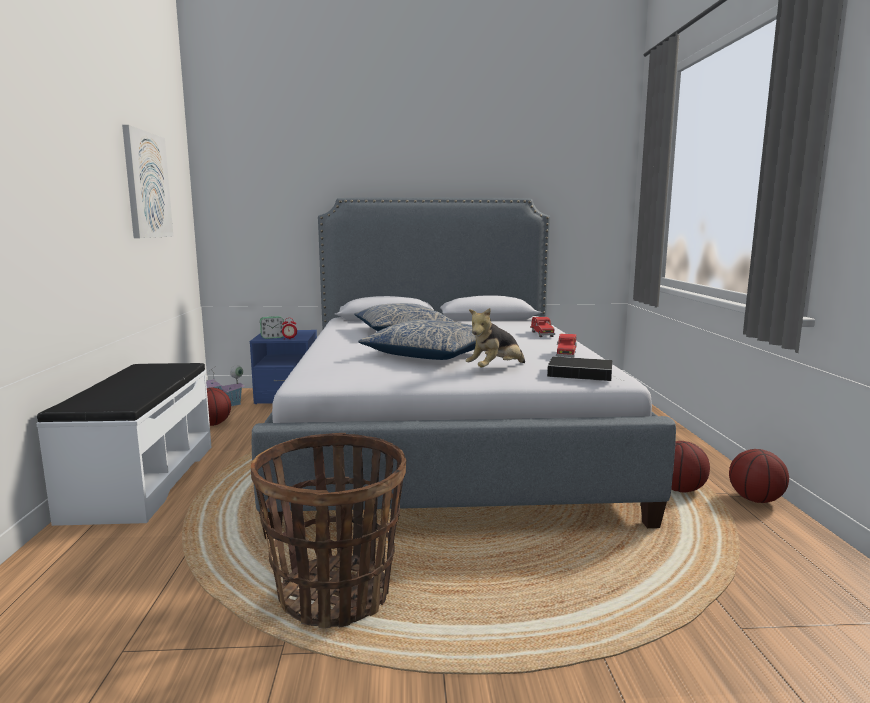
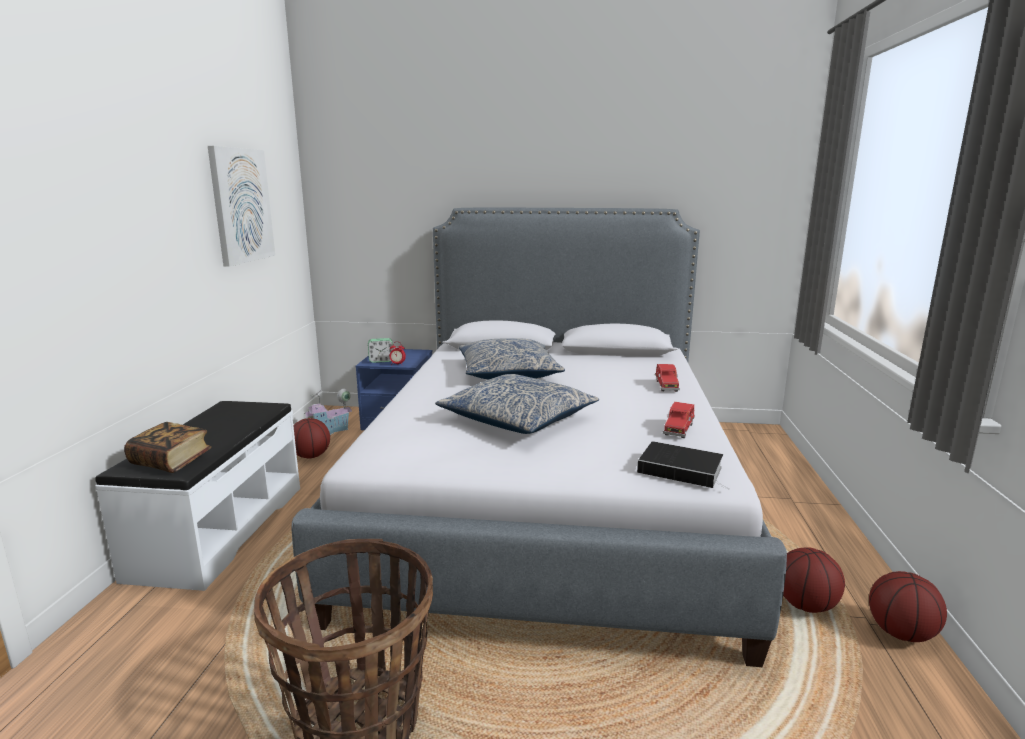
camera: 10 degrees right, 5 degrees up
(110, 400) = (171, 461): none -> book
(495, 369) = (582, 453): plush toy -> none

